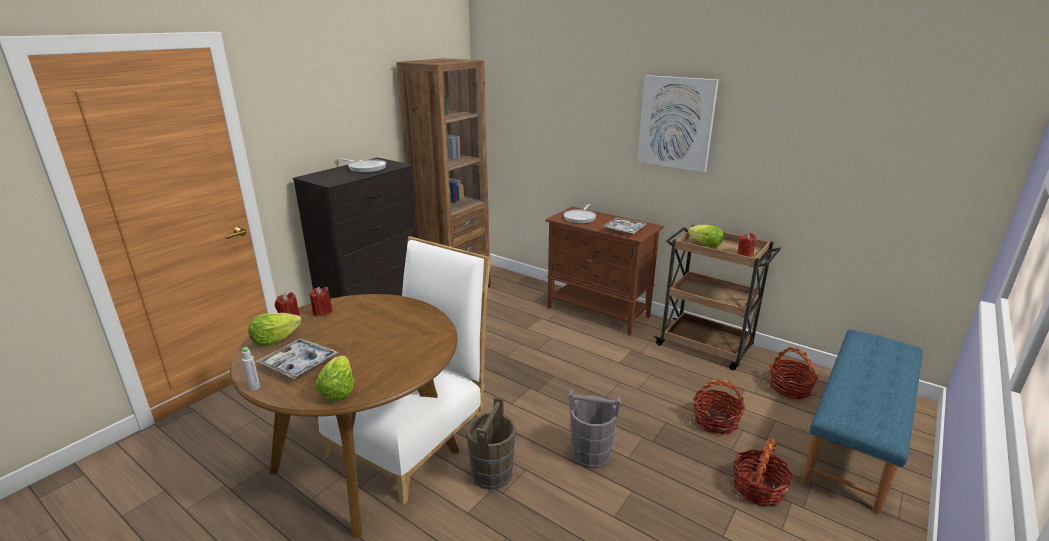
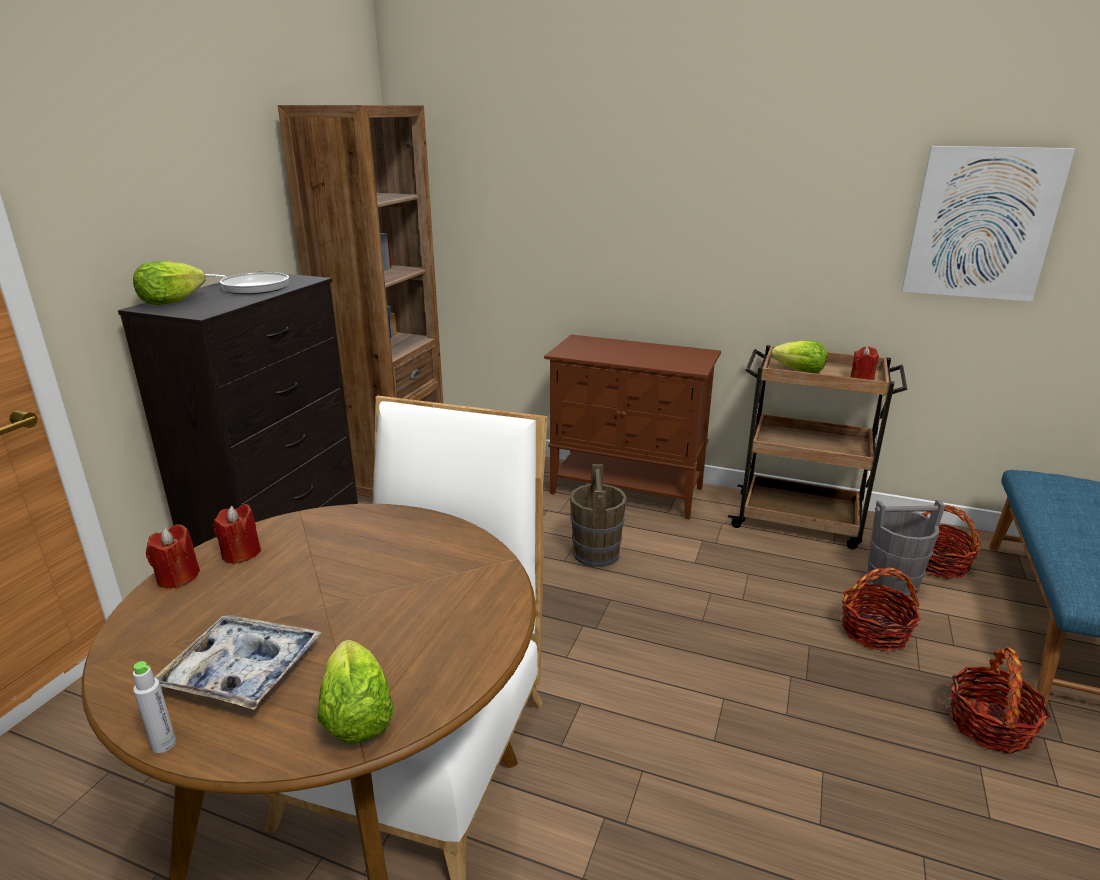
camera: 15 degrees left, 0 degrees up
(275, 340) = (165, 627): lettuce -> lettuce (171, 302)
(492, 473) = (592, 790): brown bucket -> brown bucket (596, 553)
(580, 218) = (595, 349): frying pan -> none
(590, 454) = (729, 720): grey bucket -> grey bucket (891, 582)
(624, 230) = (671, 361): tray -> none
(676, 123) = (736, 193): picture -> picture (981, 223)

